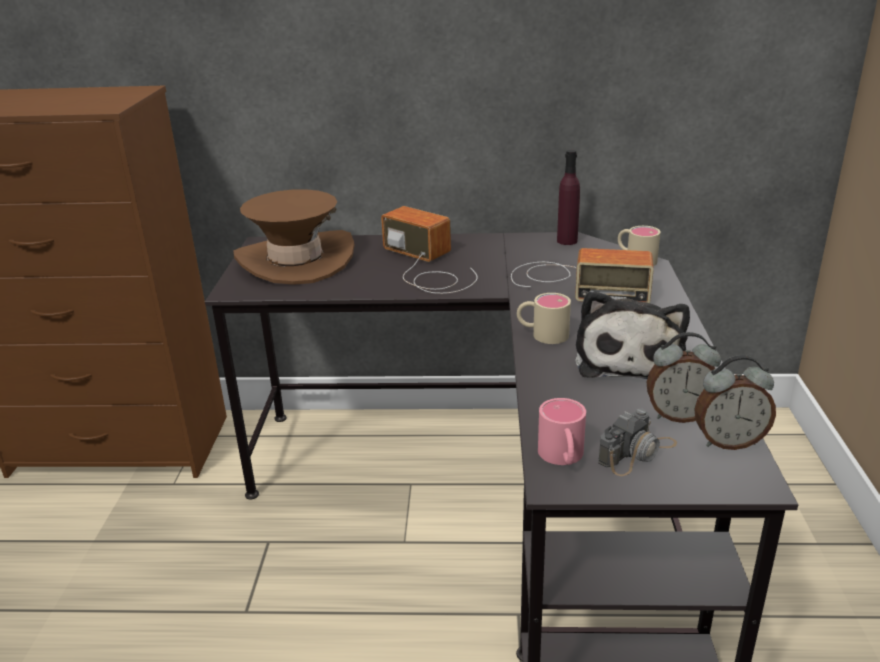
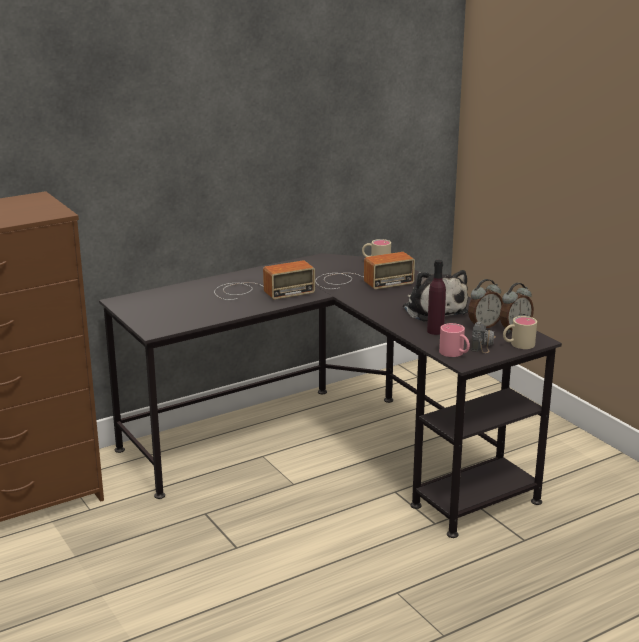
camera: 35 degrees left, 5 degrees down
(296, 260) = (165, 306): brown hat -> none
(427, 267) = (260, 291): radio -> radio turned 150 degrees clockwise
(542, 334) = (377, 309): beige mug -> beige mug (517, 345)
(567, 241) = (323, 259): purple bottle -> purple bottle (435, 331)

